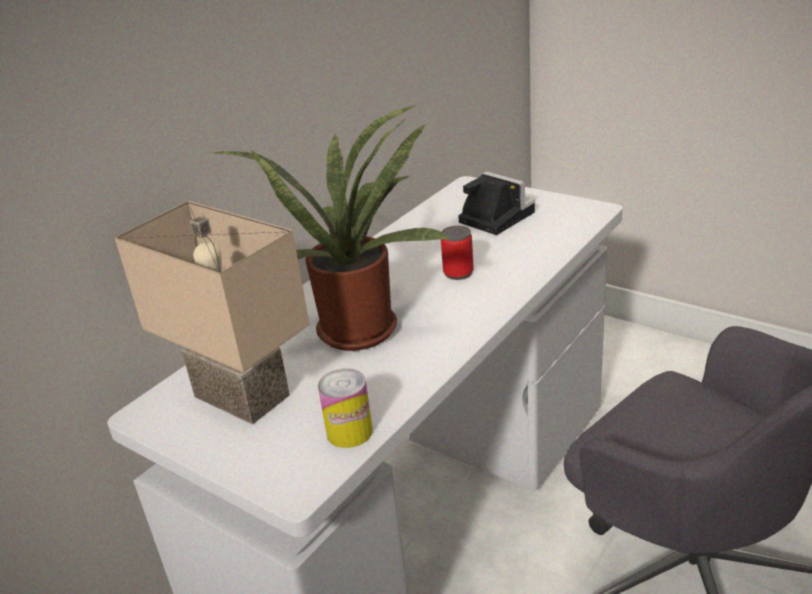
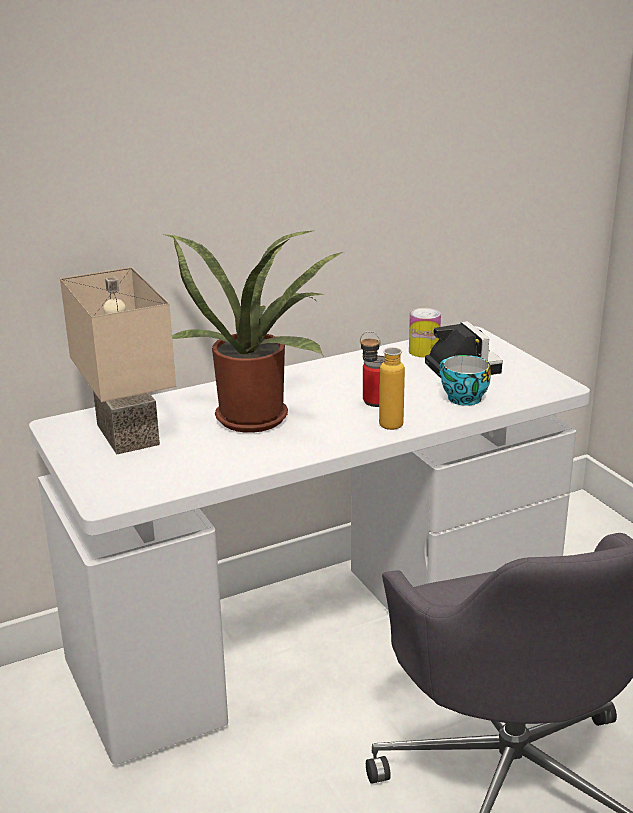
camera: 25 degrees right, 5 degrees down
(349, 432) = (174, 480): can -> can (424, 351)
(487, 294) = (381, 424): none -> bottle
(528, 246) = (461, 398): none -> cup

